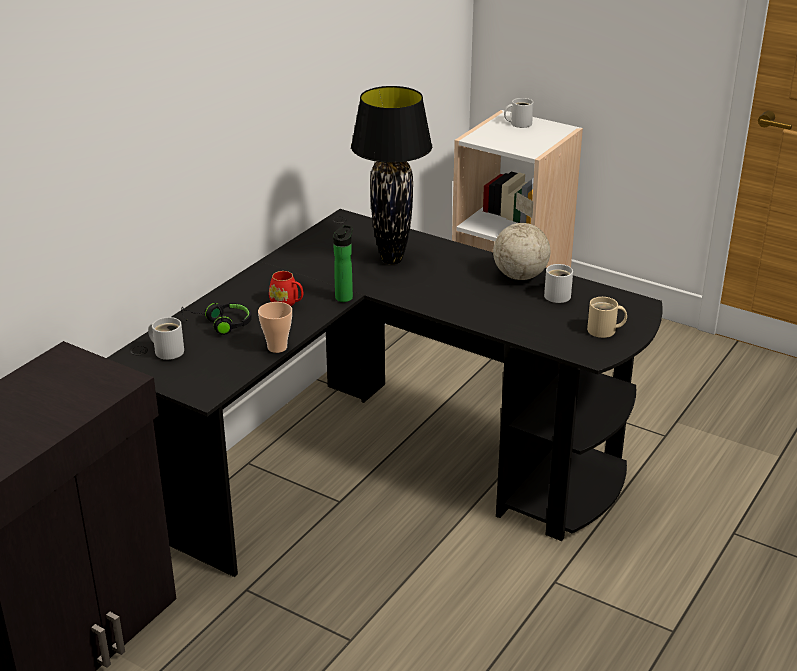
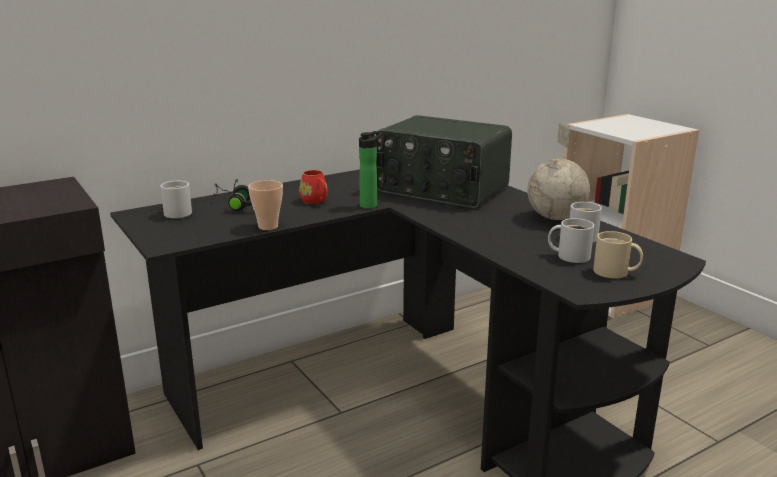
camera: 25 degrees right, 10 degrees down
(392, 260) = (441, 190): black table lamp -> radio
(519, 123) = (636, 121): white mug -> white mug (570, 256)

